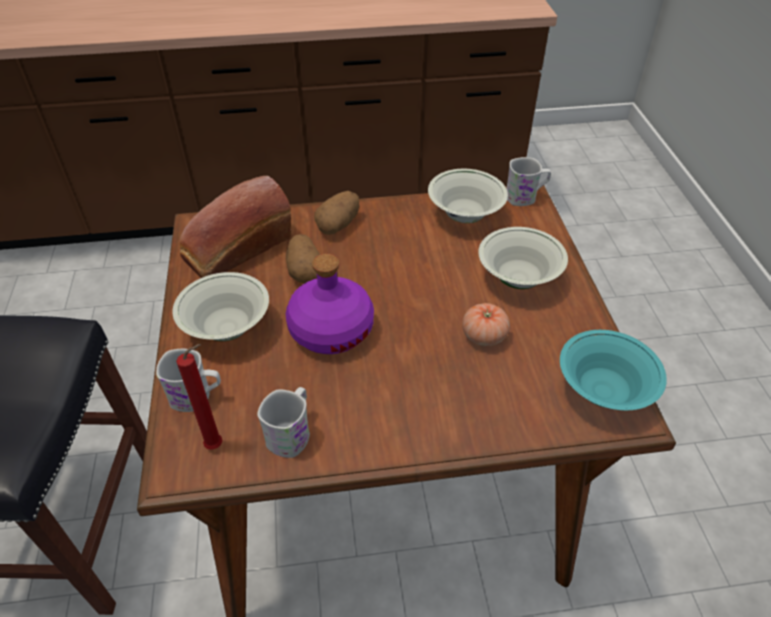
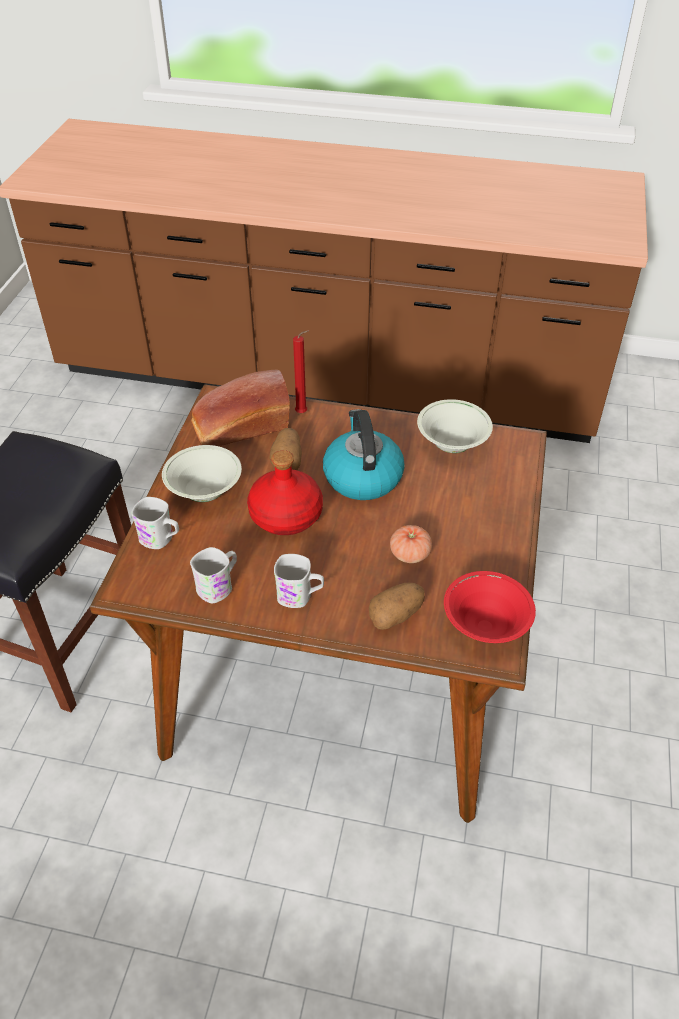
camera: 20 degrees right, 0 degrees up
(217, 445) = (161, 579): red candle -> red candle (303, 413)
(331, 329) = (285, 514): purple bottle -> red bottle
(338, 224) = (335, 426): potato -> potato (396, 615)
(392, 268) = (362, 476): none -> kettle
(518, 279) = (468, 514): white bowl -> none
(525, 197) = (519, 440): white mug -> white mug (300, 596)
(602, 392) = (485, 627): turquoise bowl -> red bowl

